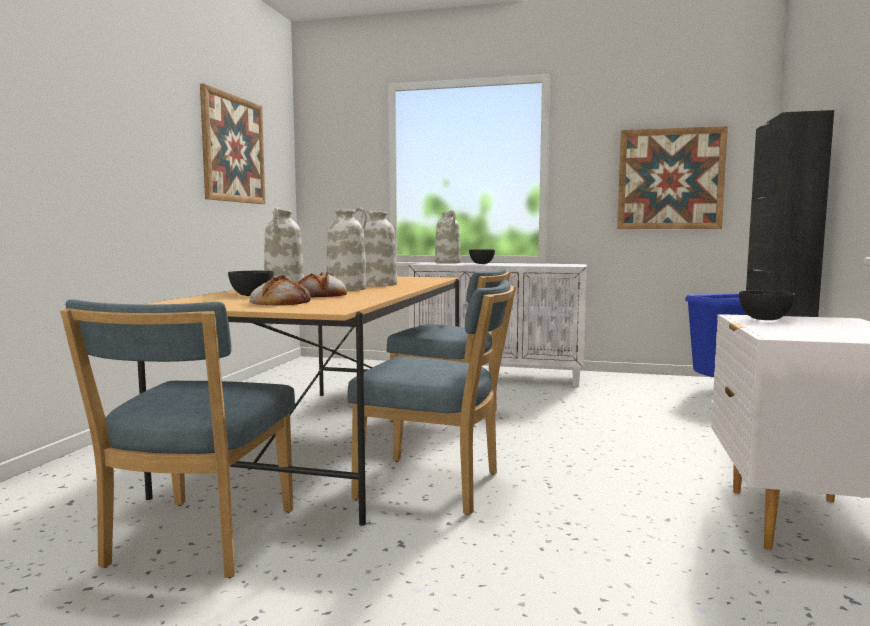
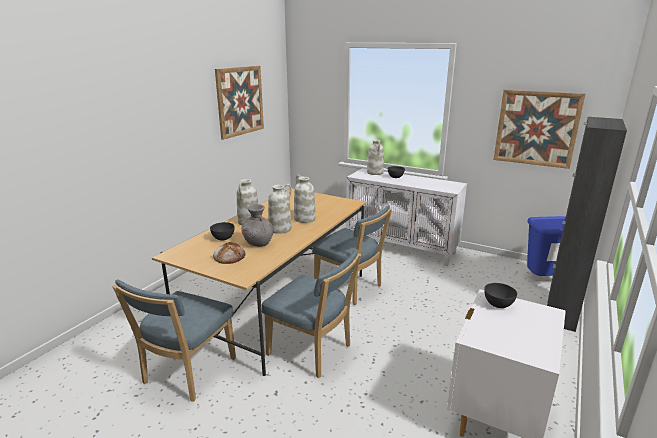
camera: 15 degrees right, 15 degrees up
(322, 295) = (258, 243): bread -> grey vase

